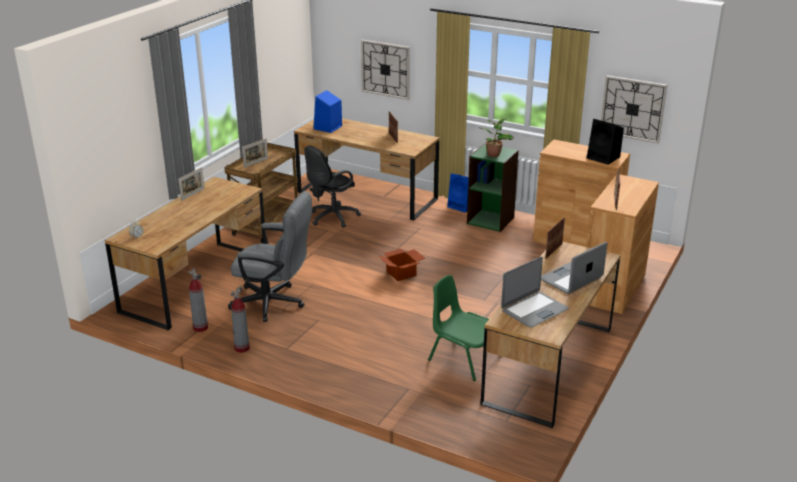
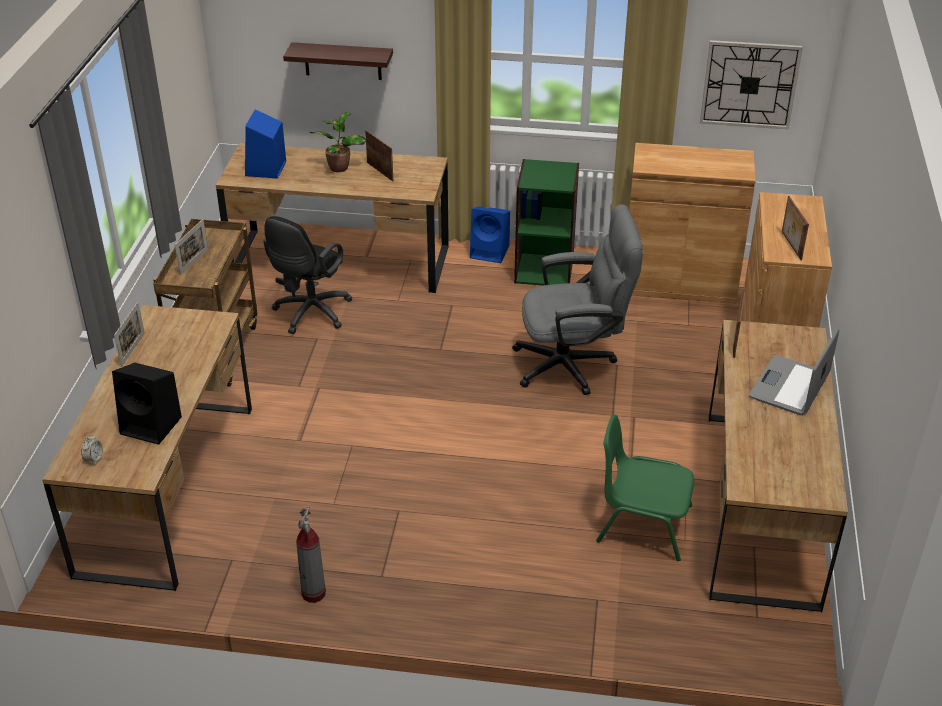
camera: 20 degrees left, 10 degrees up
(200, 328) = (225, 572): fire extinguisher -> none
(274, 303) = (315, 496): grey office chair -> grey office chair (573, 364)
(385, 69) = (343, 61): wall clock -> shelf
(402, 273) = (473, 394): cardboard box -> none
(494, 154) = (550, 178): potted plant -> potted plant (339, 167)
(534, 310) = (776, 456): laptop -> none
(604, 158) = (725, 165): black speaker -> black speaker (152, 425)

